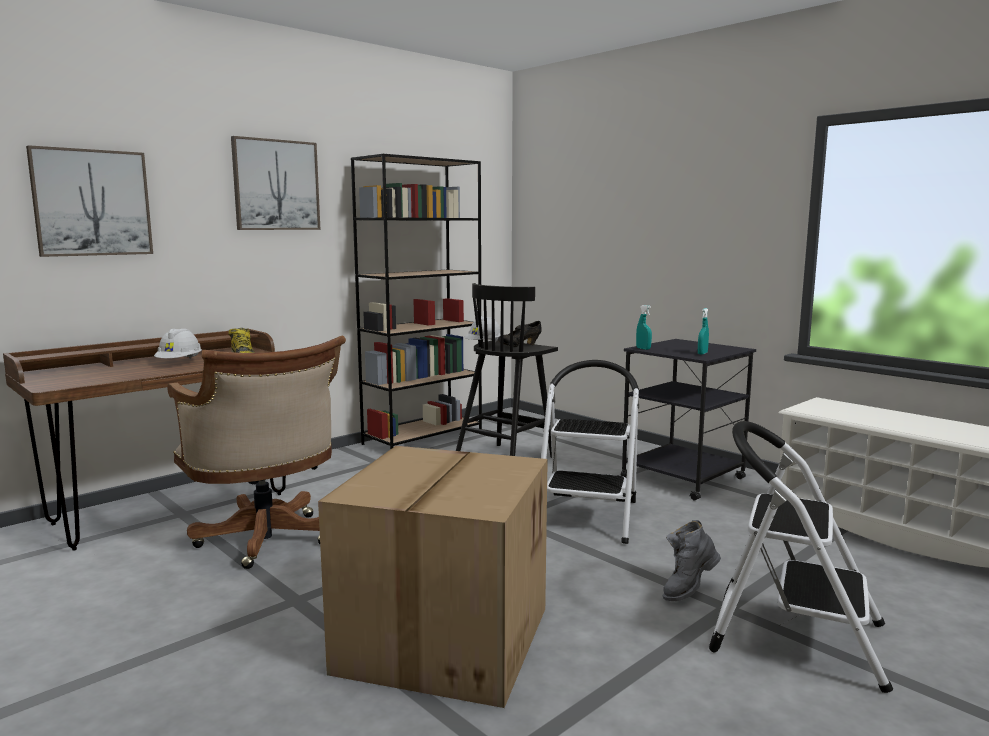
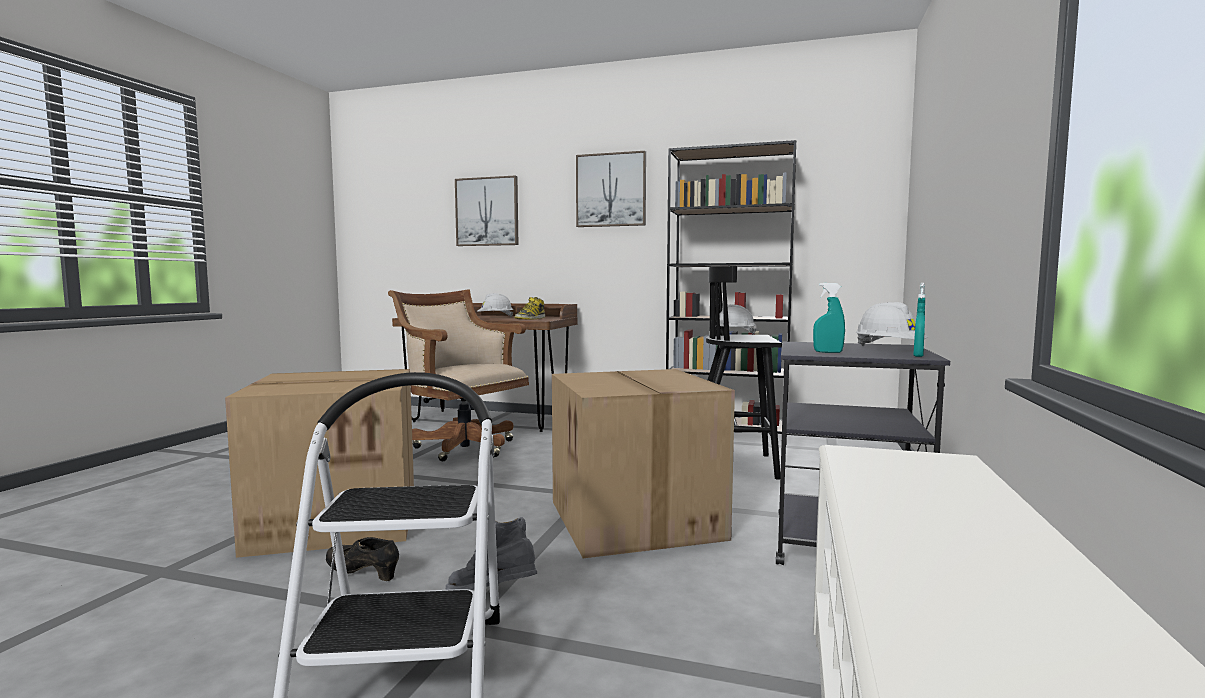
camera: 60 degrees right, 5 degrees down
(268, 541) = (461, 447): office chair -> office chair turned 105 degrees clockwise
(519, 346) = (749, 338): black shoe -> black shoe (363, 574)
(588, 516) = (637, 520): step ladder -> cardboard box
(643, 349) = (796, 343): turquoise spray bottle -> turquoise spray bottle (918, 356)
(695, 345) = (889, 349): none -> white hard hat

